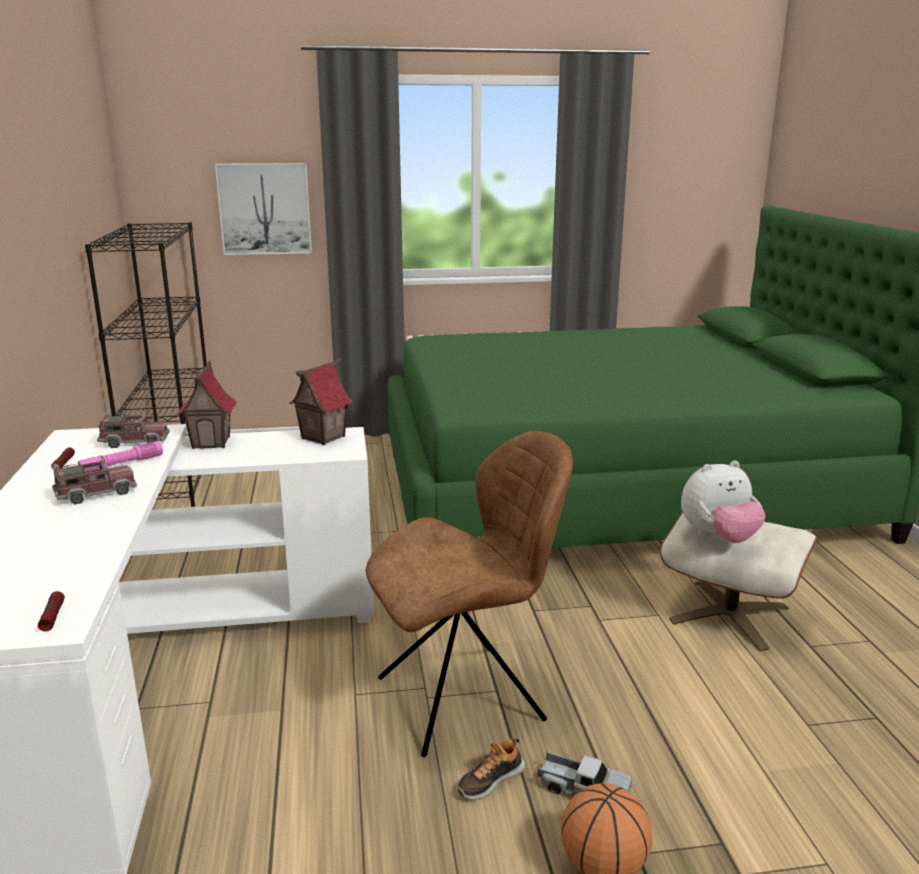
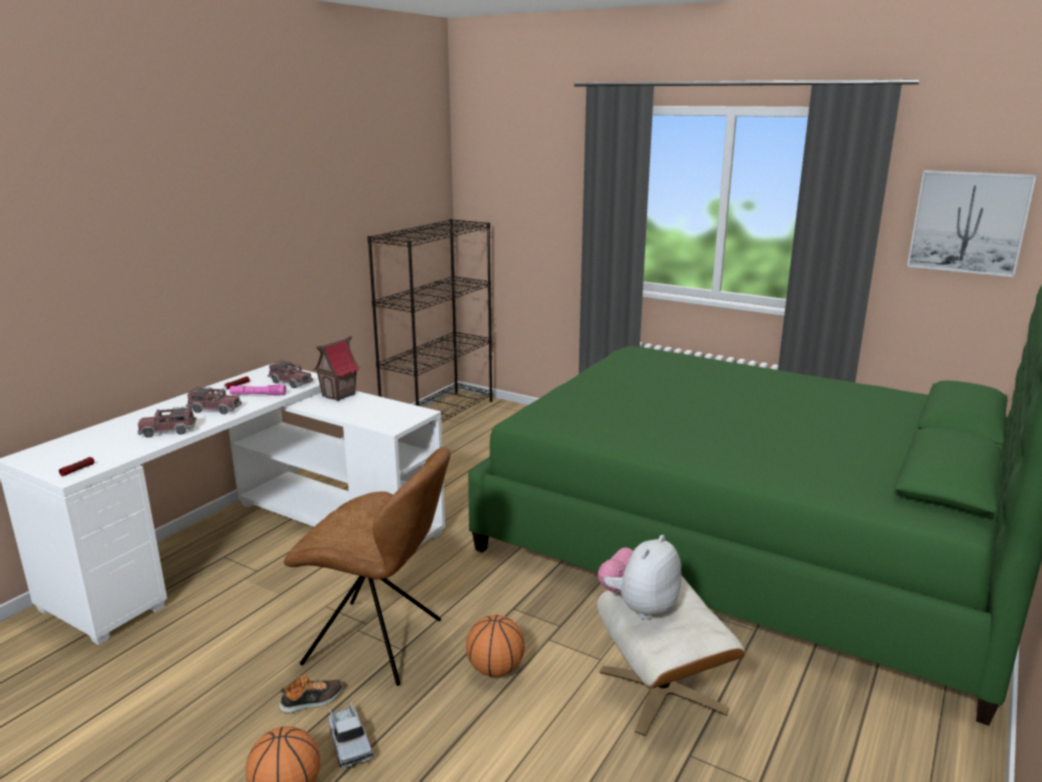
camera: 40 degrees right, 0 degrees up
(86, 533) = (168, 431): none -> toy truck
(265, 209) = (545, 217): picture -> picture (968, 222)
(322, 437) = (401, 411): toy house -> none
(490, 780) = (312, 701): shoe -> shoe turned 150 degrees clockwise
(599, 663) = (495, 669): none -> basketball
(718, 538) = (639, 607): plush toy -> plush toy turned 105 degrees clockwise

